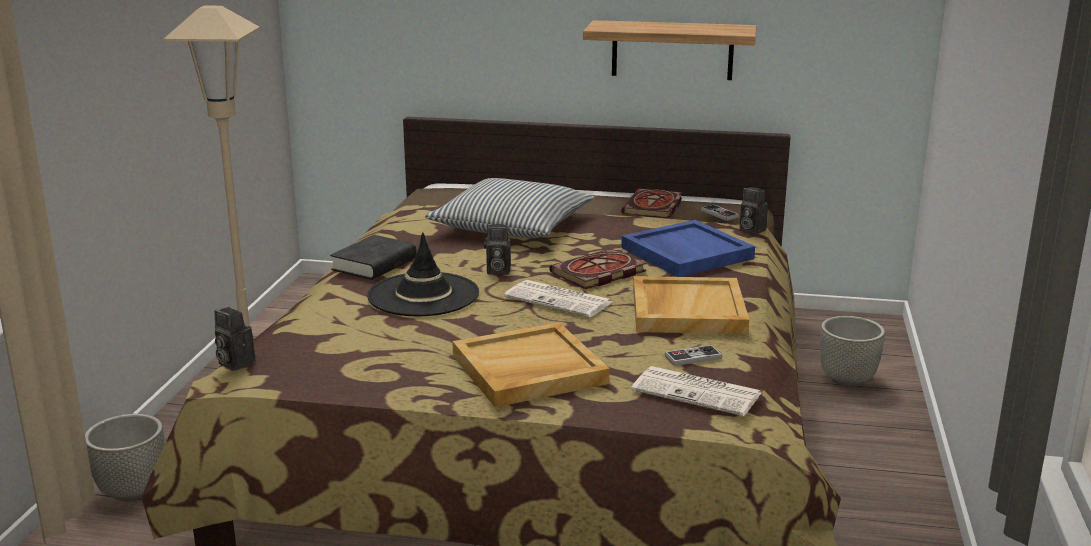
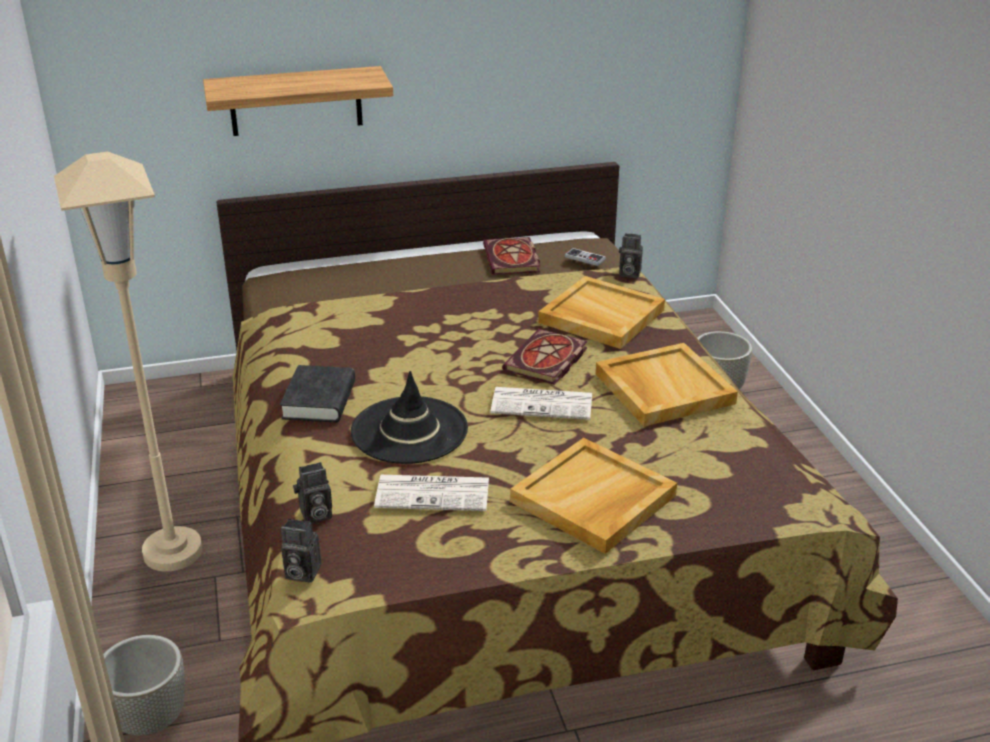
camera: 25 degrees left, 10 degrees up
(497, 271) = (451, 380): camera -> camera (314, 515)
(511, 226) = (409, 316): pillow -> none
(672, 50) = (499, 93): shelf -> shelf (296, 101)
(685, 253) = (600, 316): blue tray -> beige tray
(693, 357) = (715, 444): game controller -> none
(698, 392) = (754, 484): newspaper -> newspaper (434, 493)

